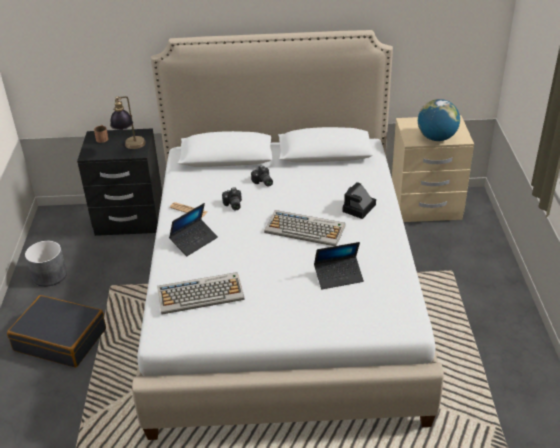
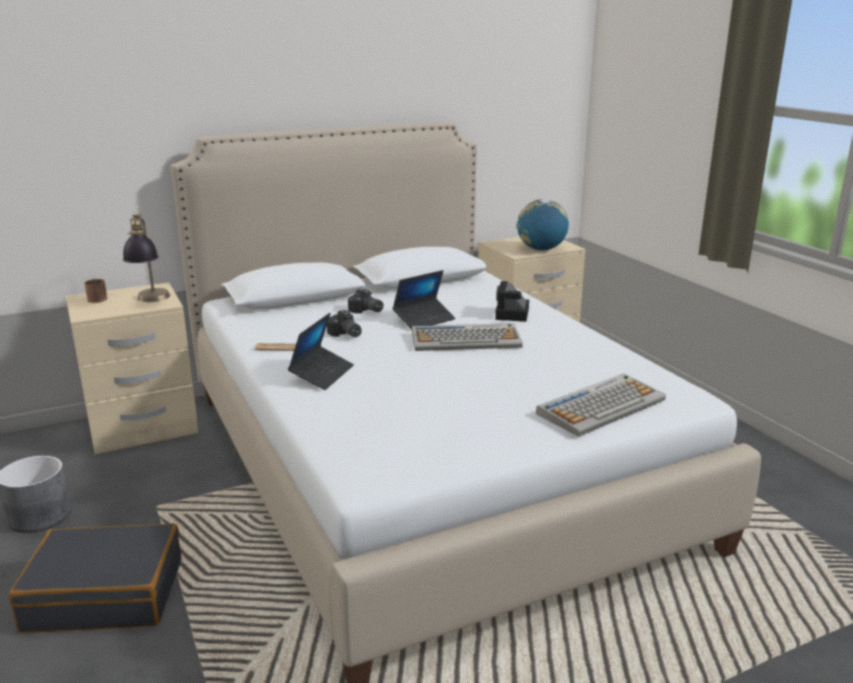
camera: 25 degrees left, 15 degrees down
(130, 220) = (143, 427): black nightstand -> beige nightstand
(201, 294) = (386, 421): keyboard -> keyboard (601, 406)
(338, 276) = (555, 372): laptop -> laptop (424, 320)

